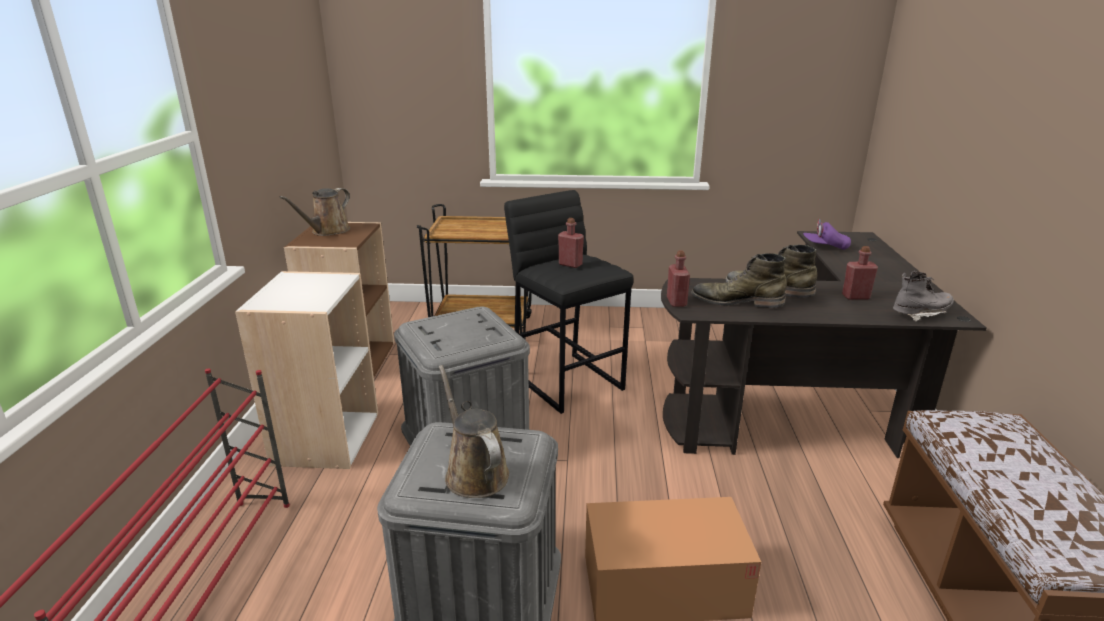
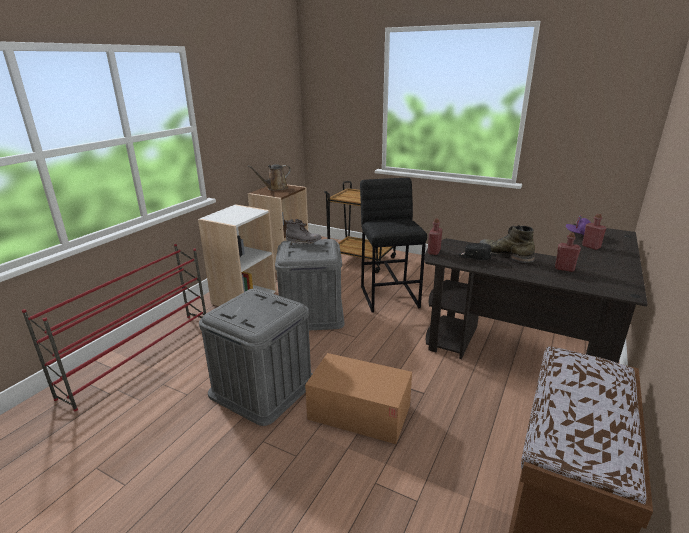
camera: 25 degrees right, 0 degrees up
(474, 472) = (250, 313): brown watering can -> none
(570, 264) = (391, 222): red bottle -> red bottle (591, 246)
(737, 301) = (474, 257): green boot -> black cap
(920, 314) = (602, 287): grey boot -> grey boot (303, 243)

